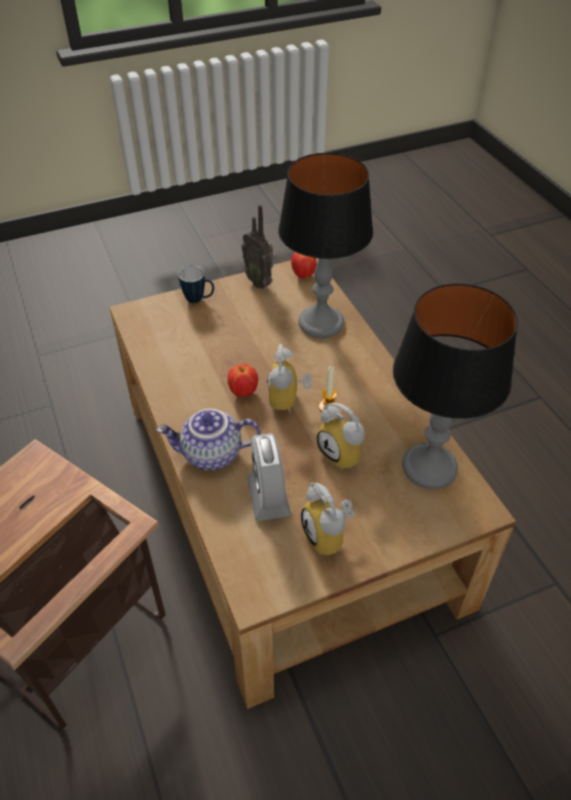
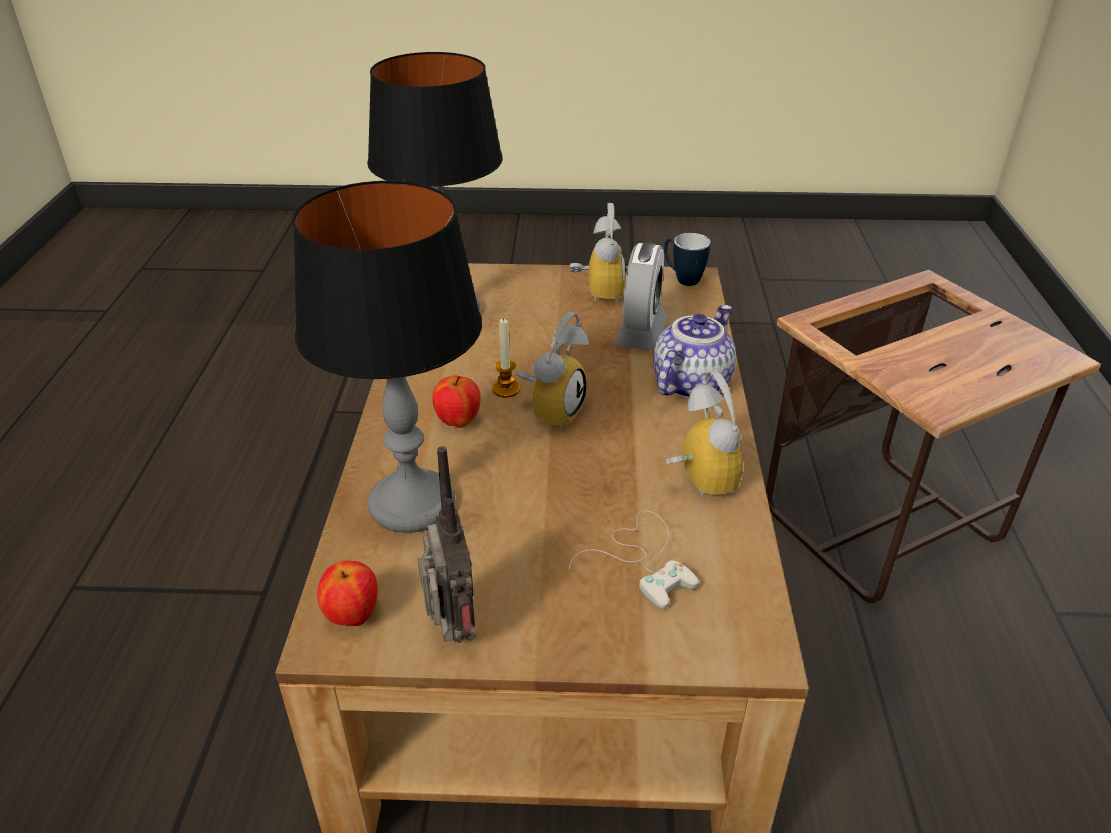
camera: 155 degrees left, 10 degrees down
(194, 332) = (643, 559): none -> white game controller
(199, 300) = (603, 631): mug -> mug (682, 279)
(211, 455) = (690, 382): teapot -> teapot turned 75 degrees counterclockwise
(243, 392) = (609, 439): apple -> apple (458, 422)
(344, 453) = (527, 343): alarm clock -> alarm clock (695, 481)

